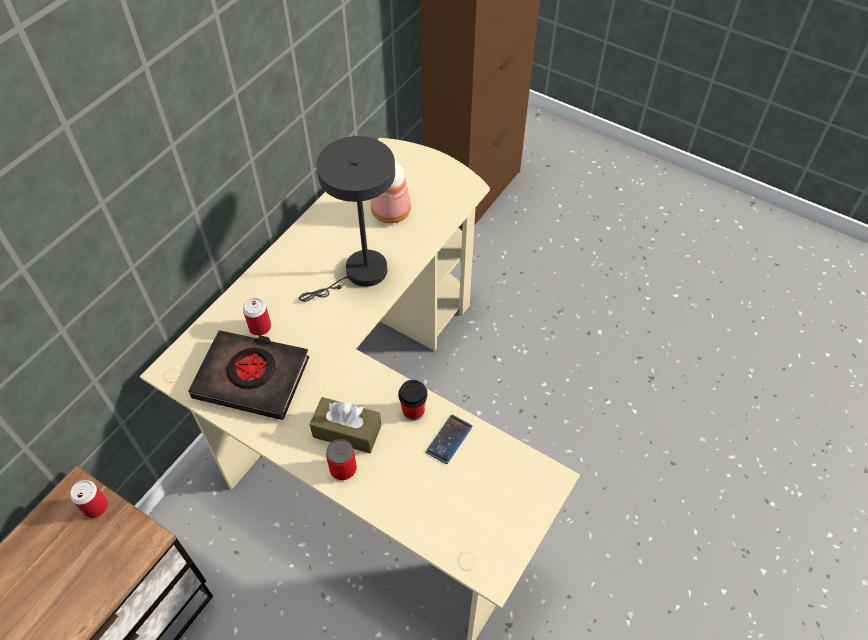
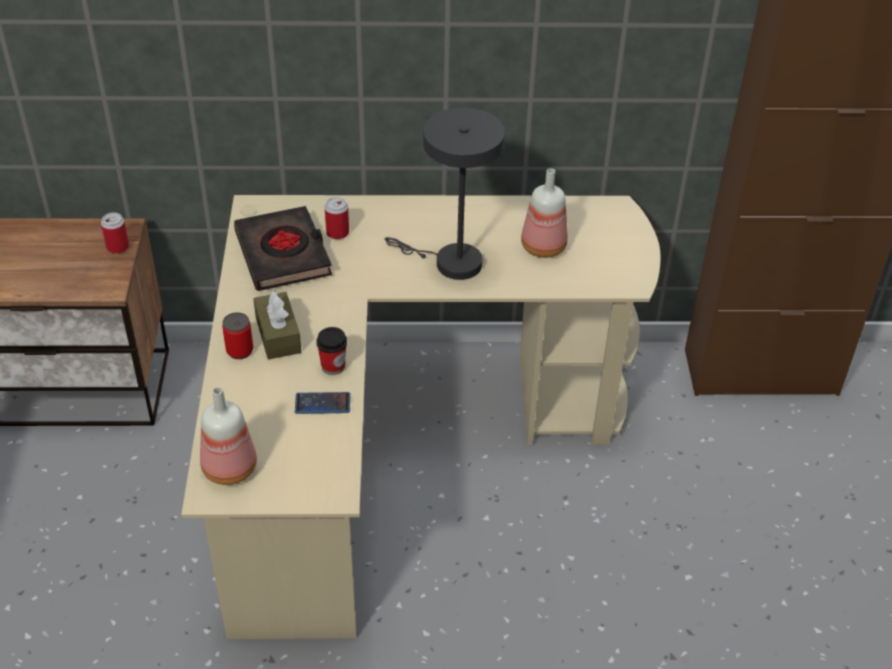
camera: 55 degrees right, 10 degrees down
(477, 544) = (230, 470): none -> bottle

